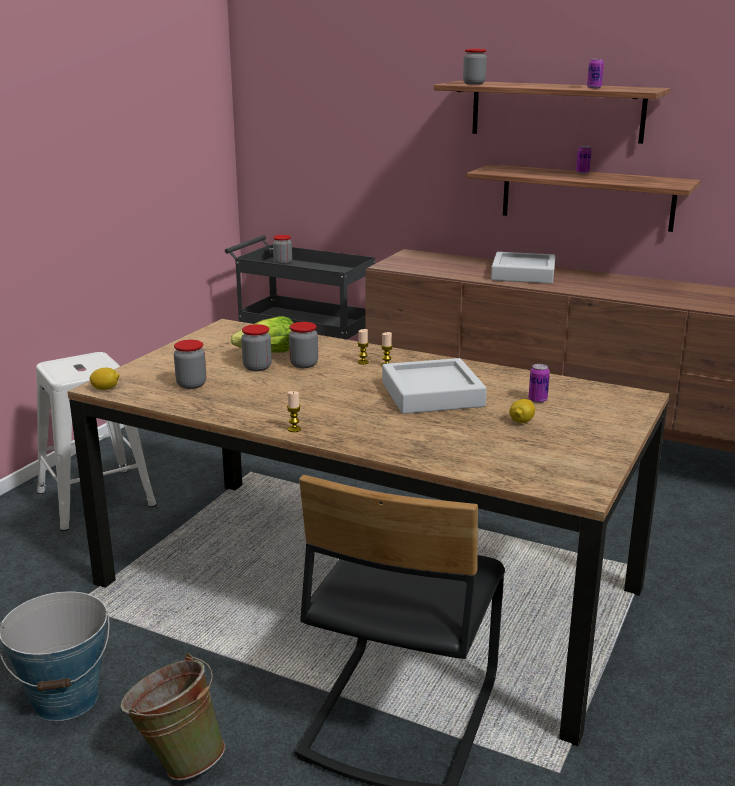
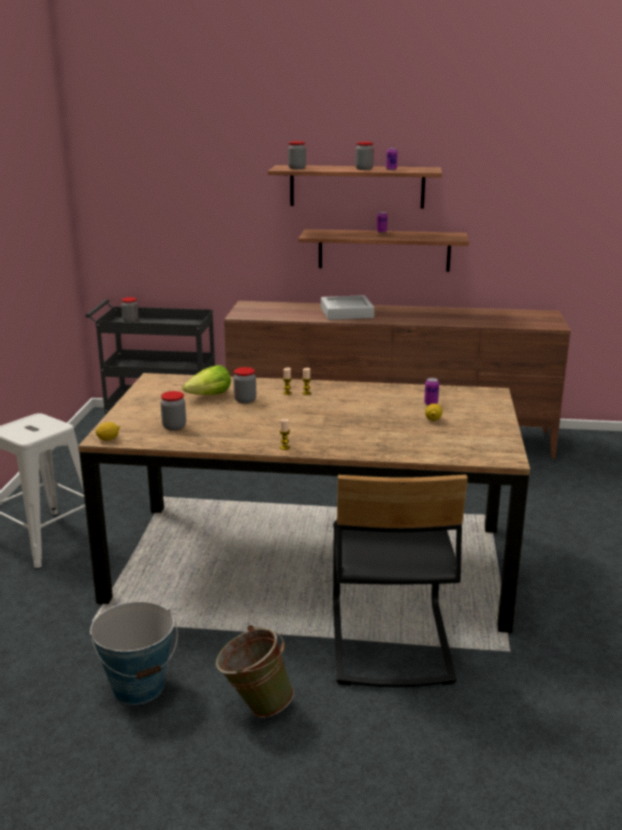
camera: 20 degrees left, 0 degrees up
(257, 367) = (212, 407): jar -> jar (364, 169)
(432, 394) = (357, 409): grey tray -> none

